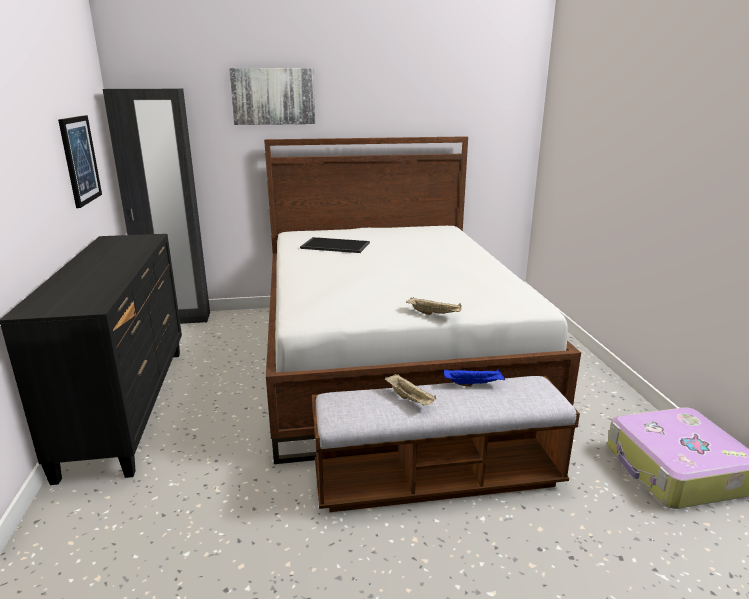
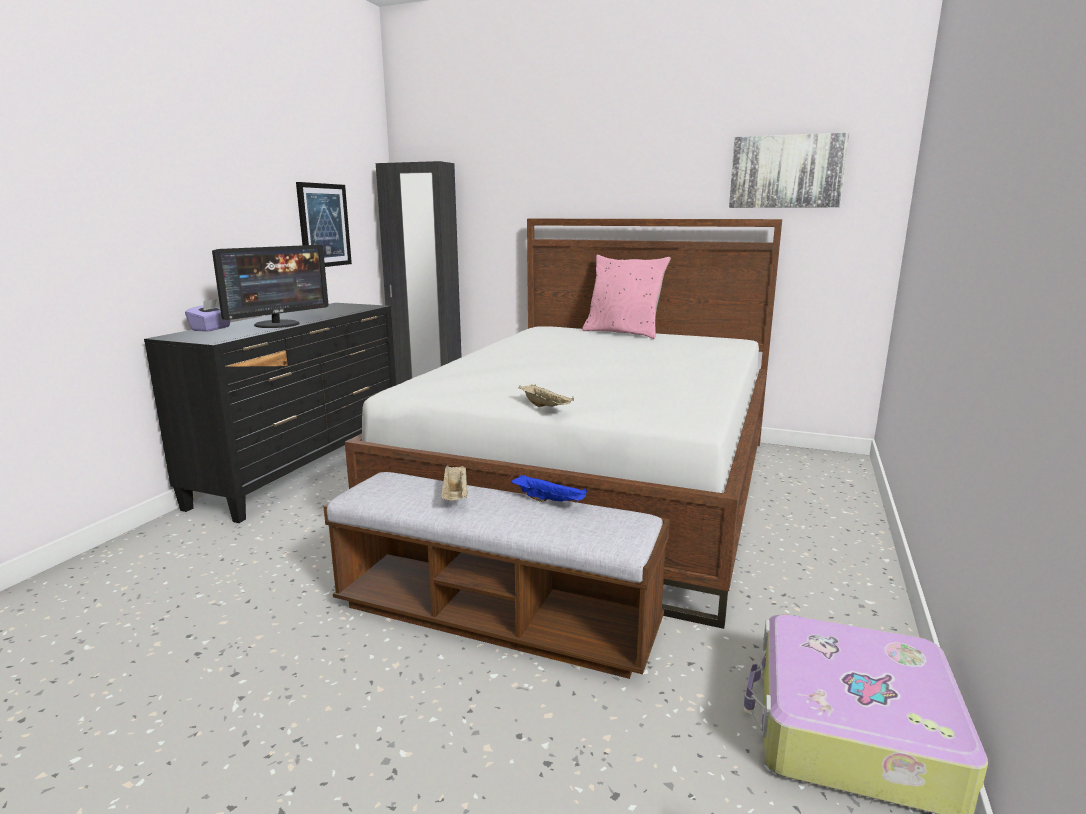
camera: 30 degrees right, 5 degrees down
(49, 293) = (211, 329): none -> purple tissue box
(110, 275) = (278, 324): none -> monitor
(273, 96) = (543, 170): picture -> picture (786, 172)
(334, 246) = (563, 340): tray -> none
(363, 231) = (623, 333): none -> pink pillow

